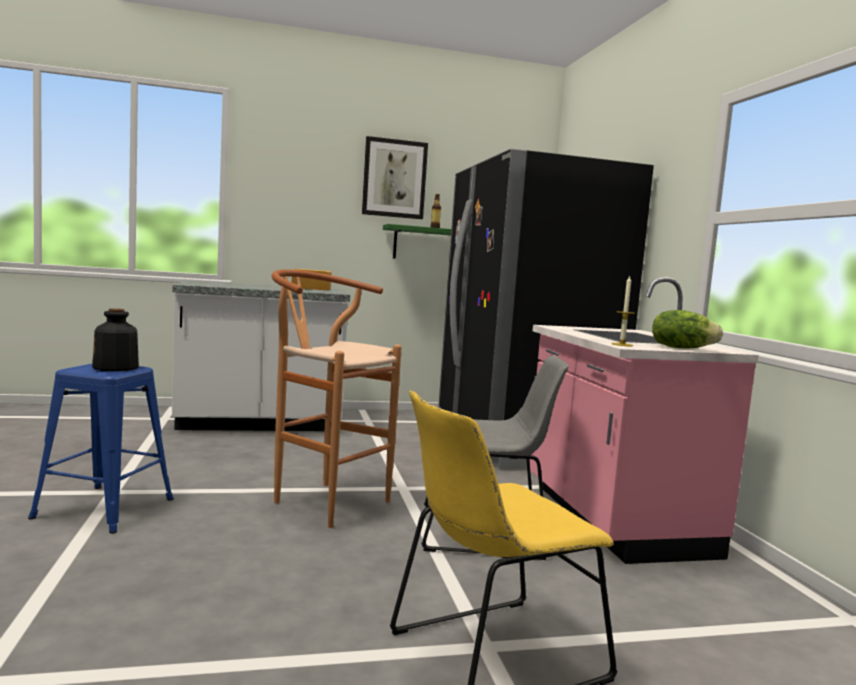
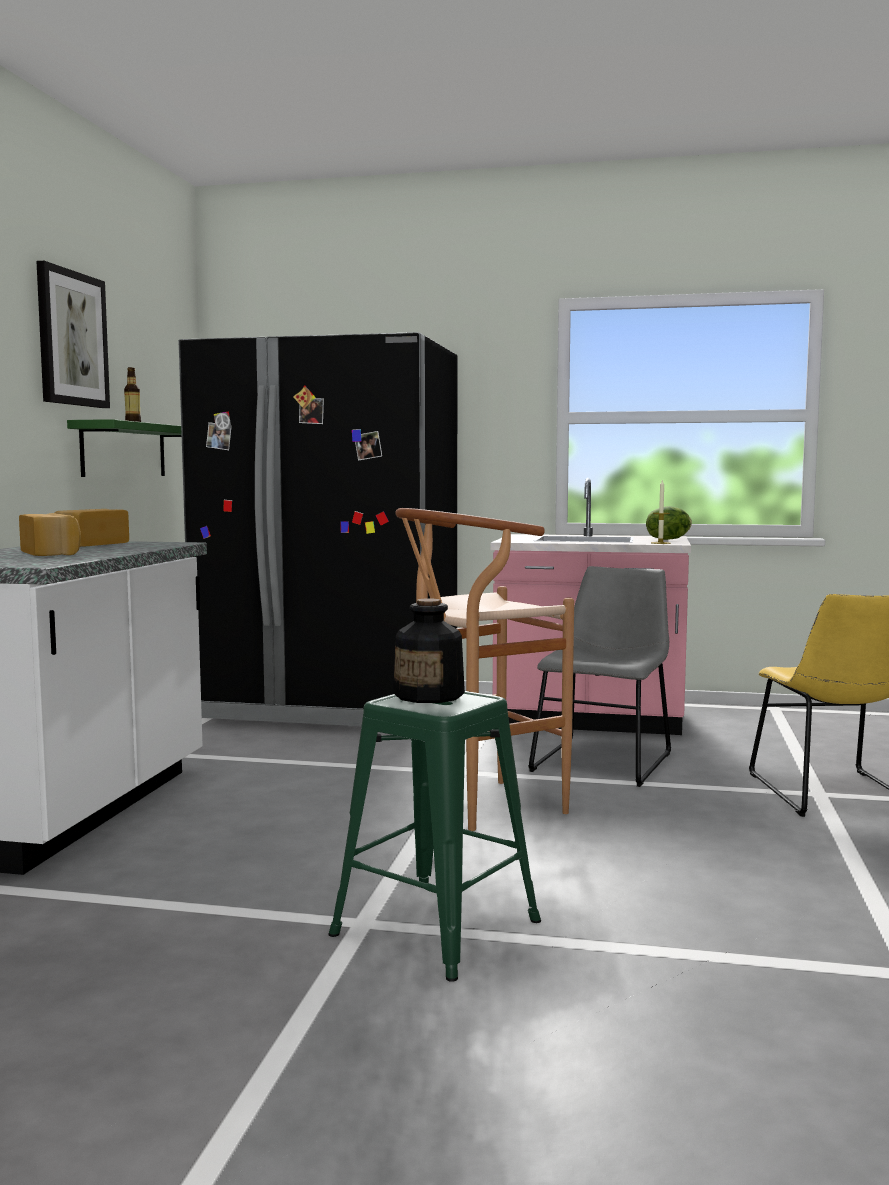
camera: 65 degrees left, 0 degrees up
(104, 507) = (433, 927): blue stool -> green stool
(252, 286) = (52, 553): none -> bread

